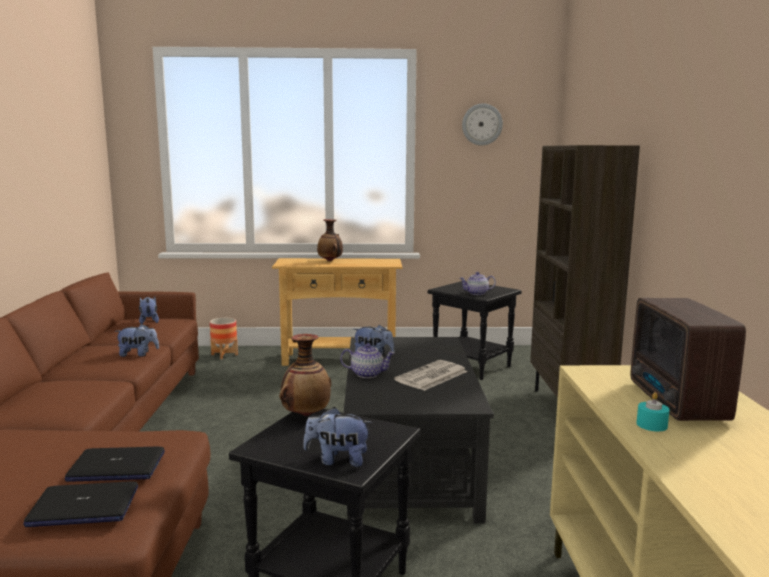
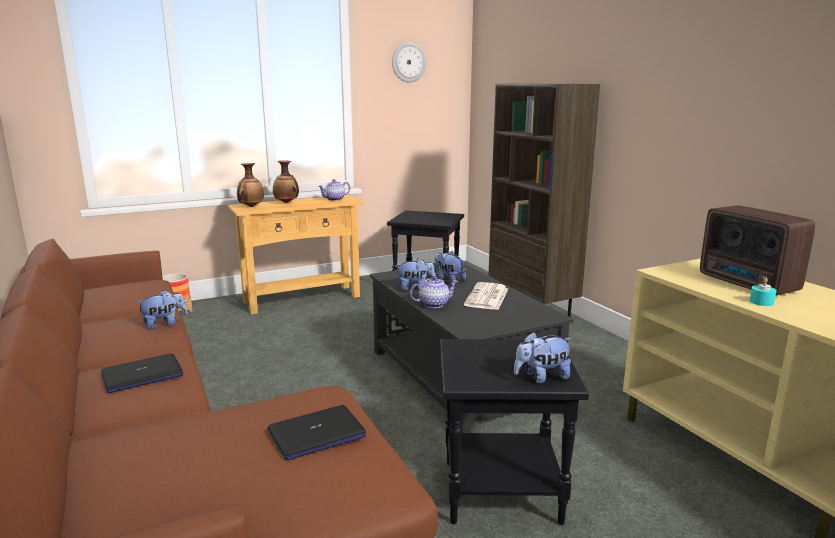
camera: 25 degrees left, 5 degrees up
(83, 507) = (341, 477): laptop -> laptop (142, 375)
(149, 321) = (124, 288): plush toy -> plush toy (448, 280)
(306, 414) = (458, 347): vase -> vase (251, 207)
(476, 293) = (434, 221): teapot -> teapot (334, 199)

